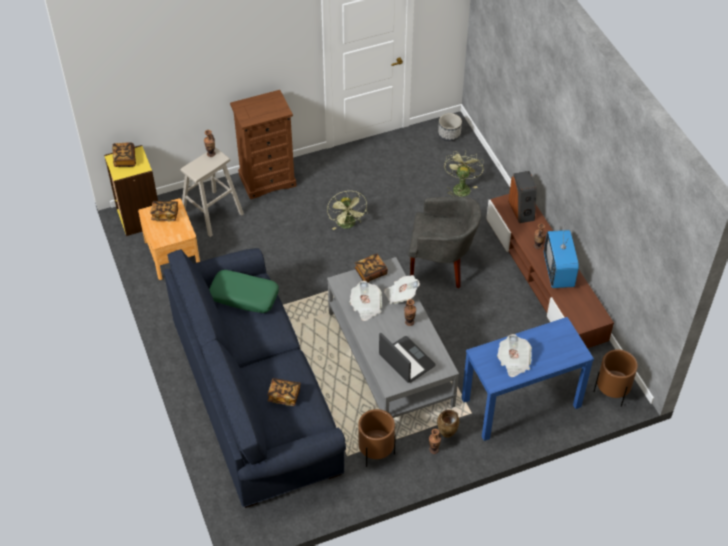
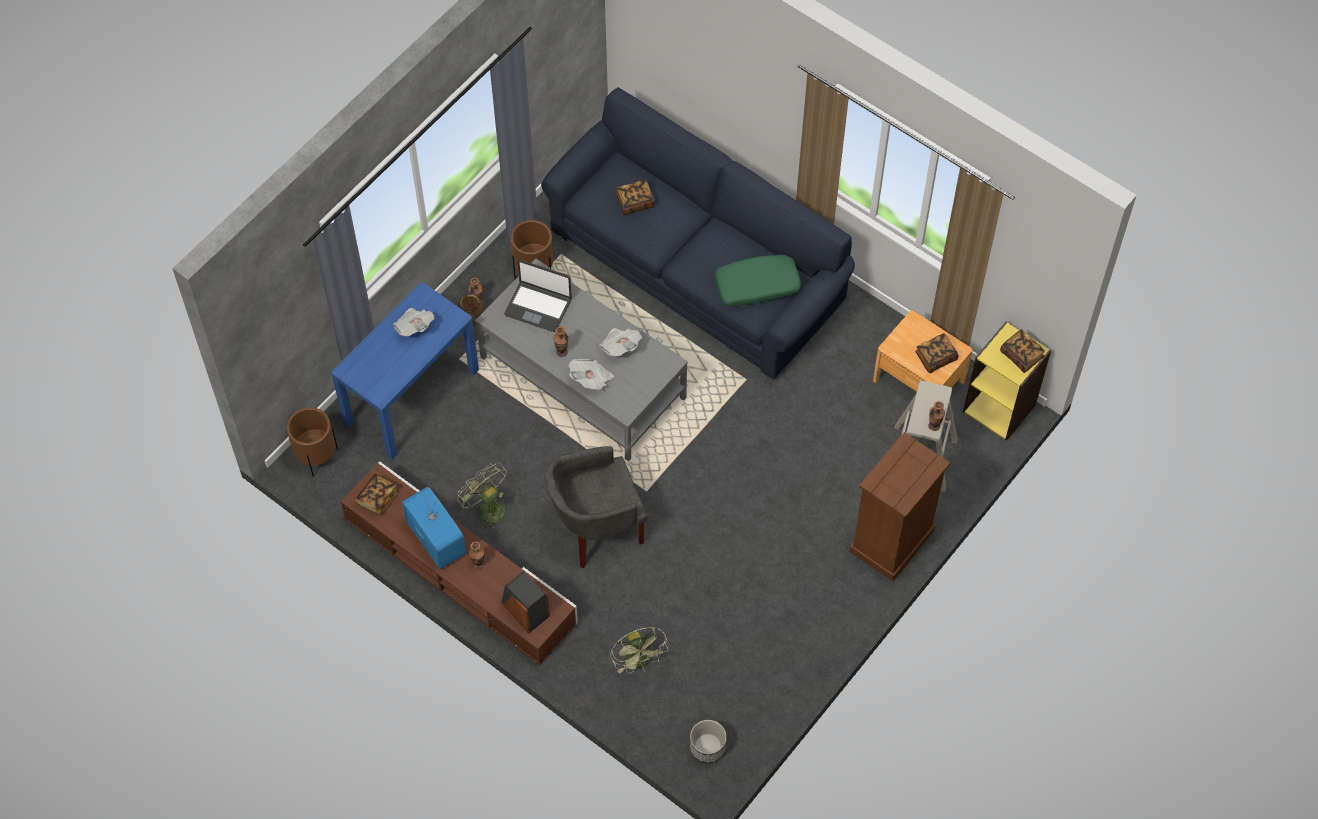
camera: 150 degrees right, 10 degrees up
(348, 225) = (744, 526): green fan -> green fan (487, 508)
(371, 273) = (642, 390): book -> book (377, 498)

